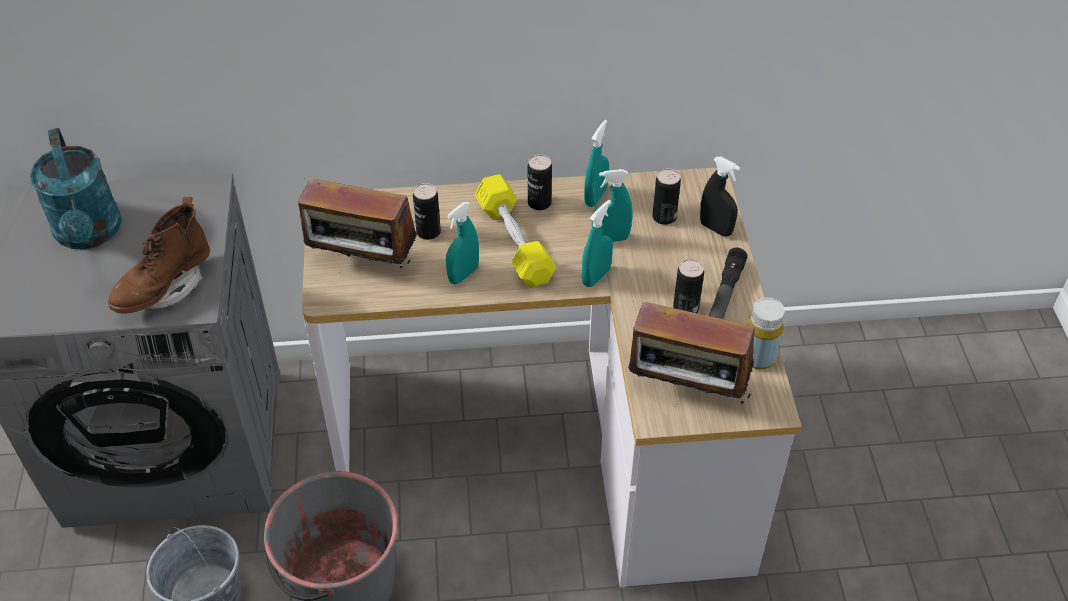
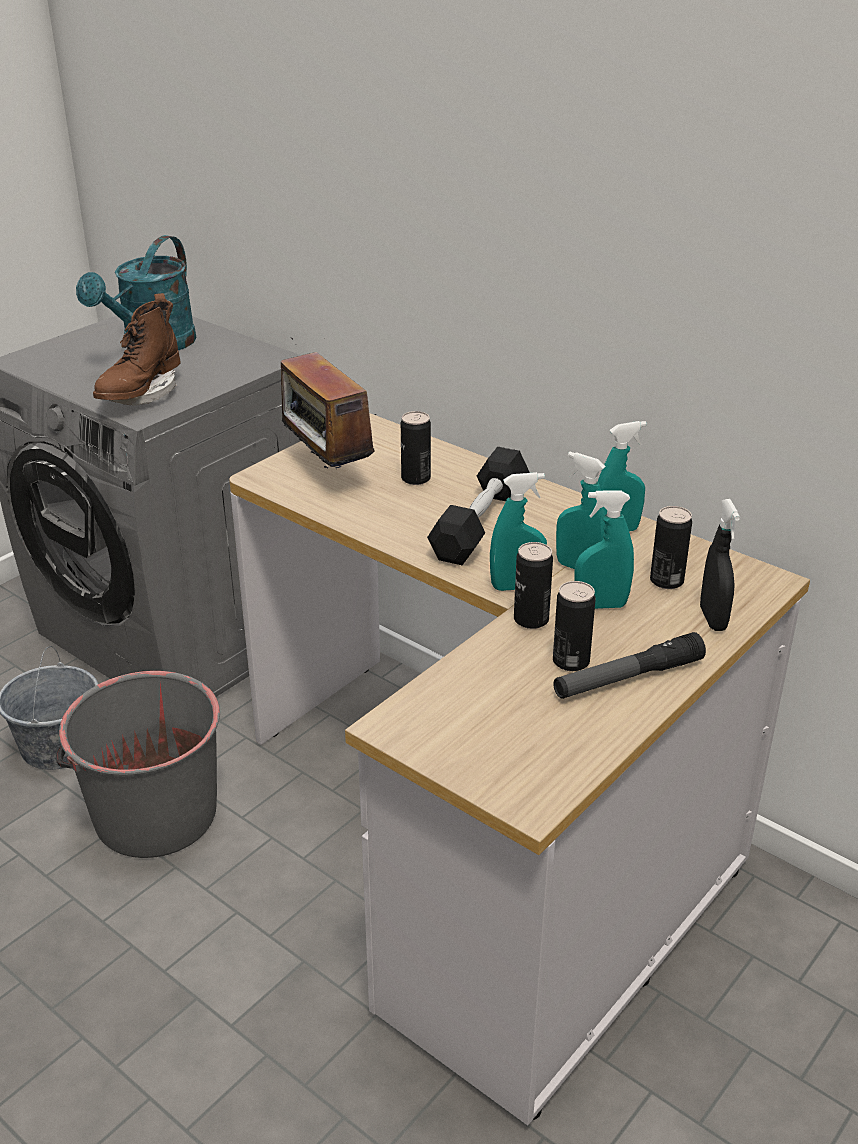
camera: 45 degrees right, 15 degrees down
(165, 288) = (141, 394): brown boot -> brown boot turned 60 degrees counterclockwise
(463, 275) = (395, 520): turquoise spray bottle -> turquoise spray bottle (600, 605)
(514, 242) = (480, 522): yellow dumbbell -> black dumbbell
(539, 203) = (551, 508): can -> can (531, 620)
(686, 392) = (458, 726): radio -> none
(758, 358) = (587, 749): yellow bottle -> none

